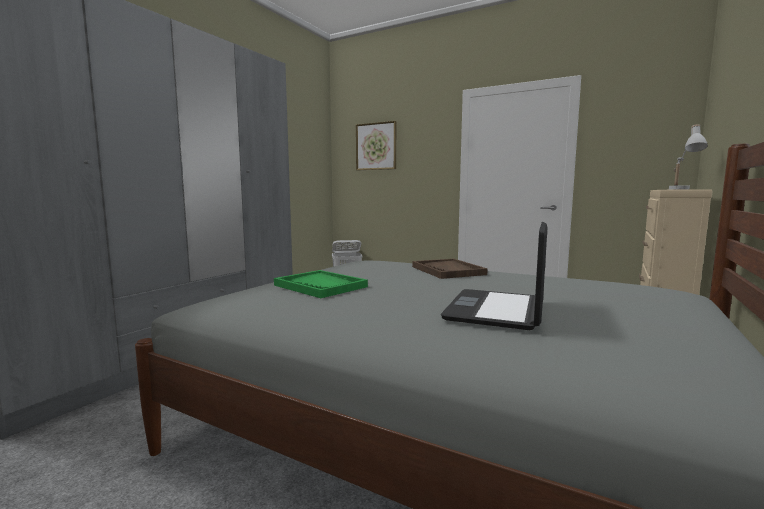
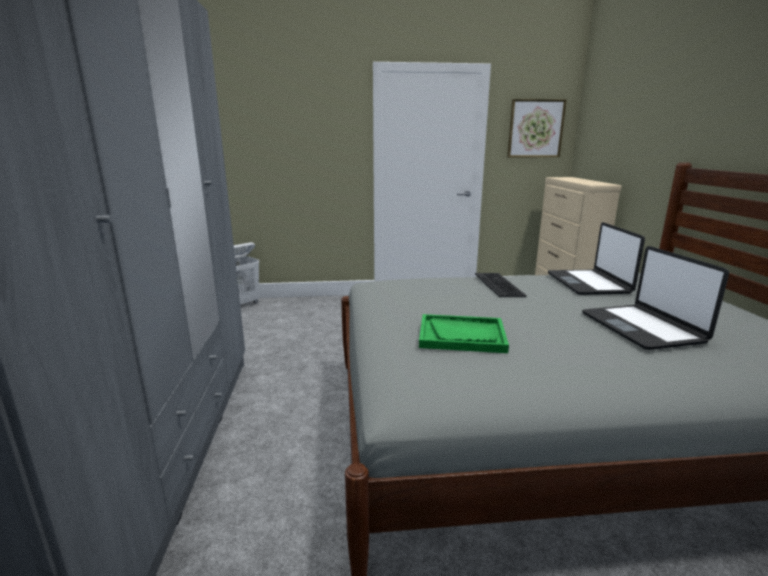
camera: 35 degrees left, 10 degrees up
(376, 146) = (261, 121): picture -> picture (535, 129)
(448, 270) = (499, 285): brown tray -> keyboard
(549, 281) = (589, 283): none -> laptop
(682, 189) = (588, 181): white table lamp -> none

